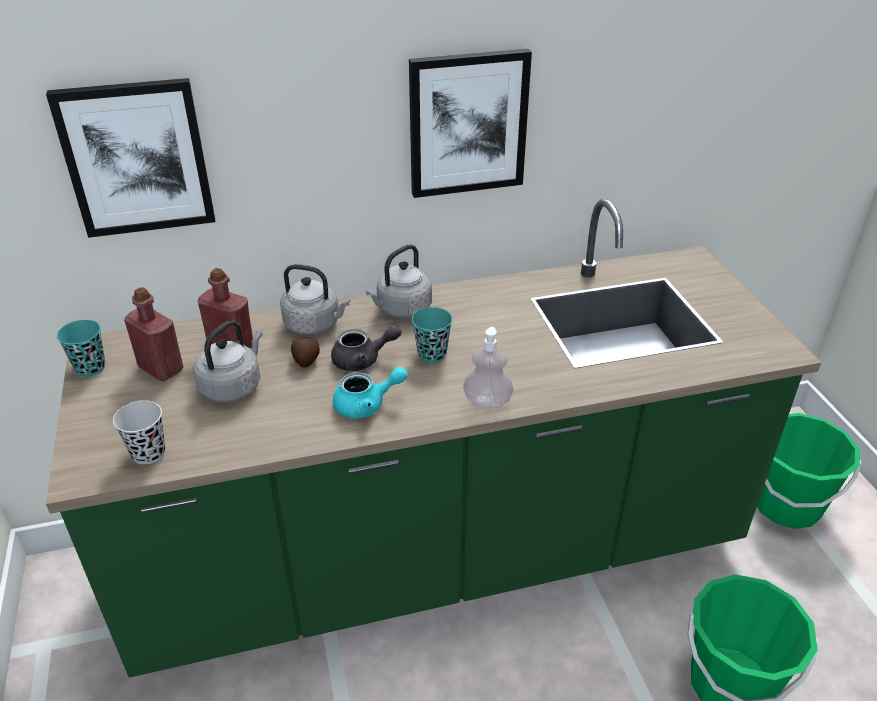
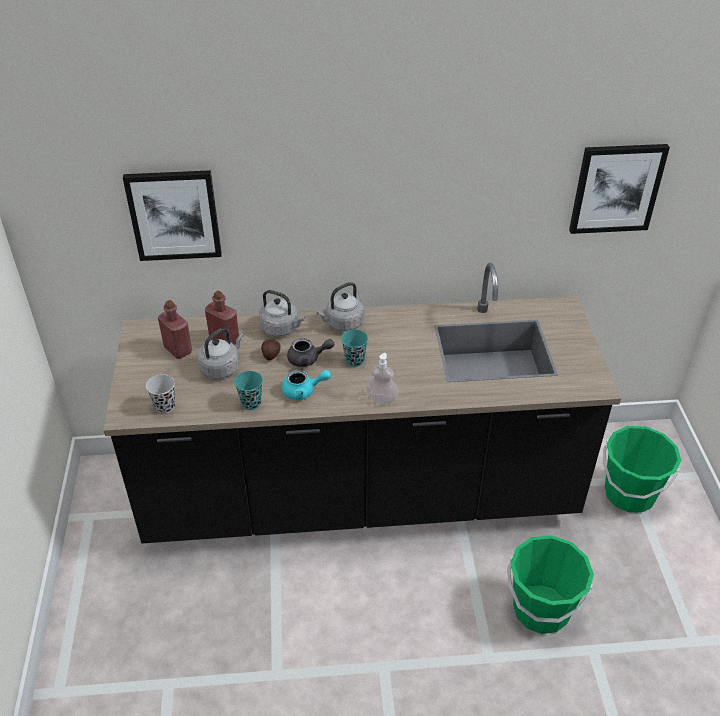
camera: 10 degrees right, 5 degrees up
(90, 367) = (134, 343): turquoise cup -> turquoise cup (251, 403)
(438, 554) = (360, 494): green counter -> black counter
(467, 123) = (396, 204): picture -> picture (616, 188)

